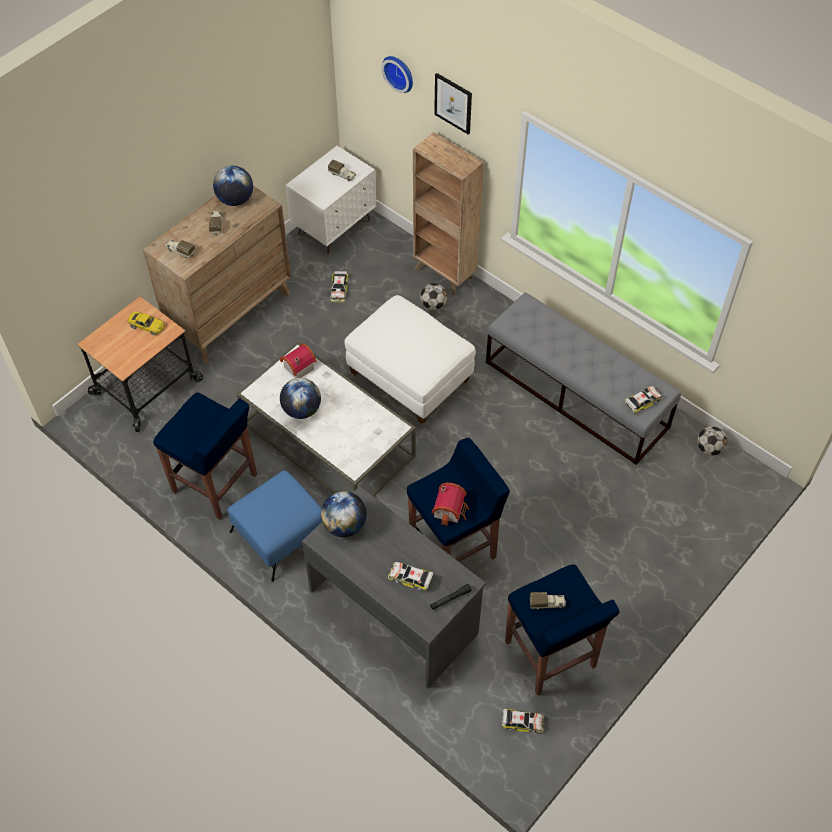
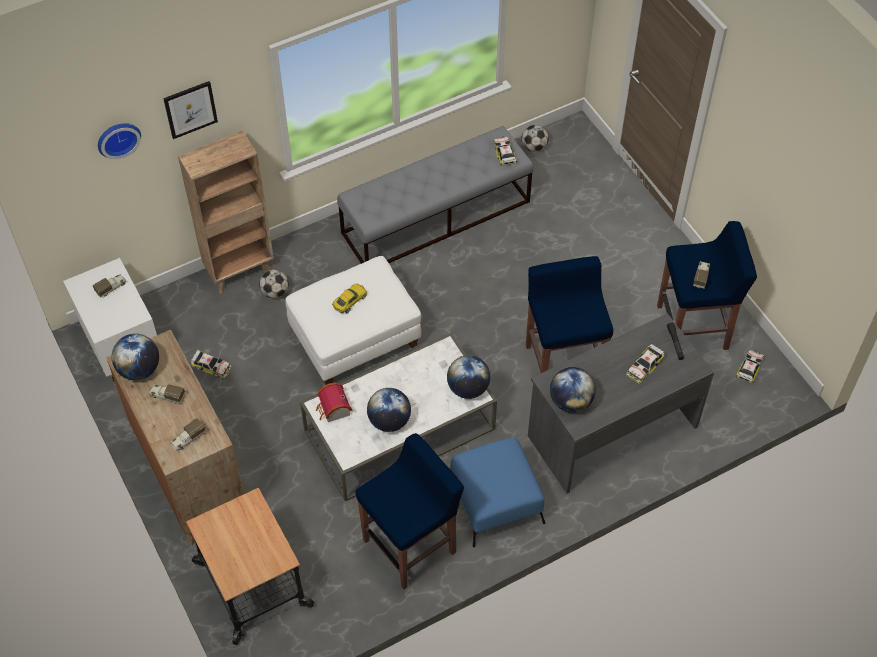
camera: 70 degrees left, 0 degrees up
(147, 326) = (233, 523): yellow toy car -> yellow toy car (349, 301)
(359, 458) = (468, 388): none -> globe
(451, 509) = (583, 315): toy house -> none

